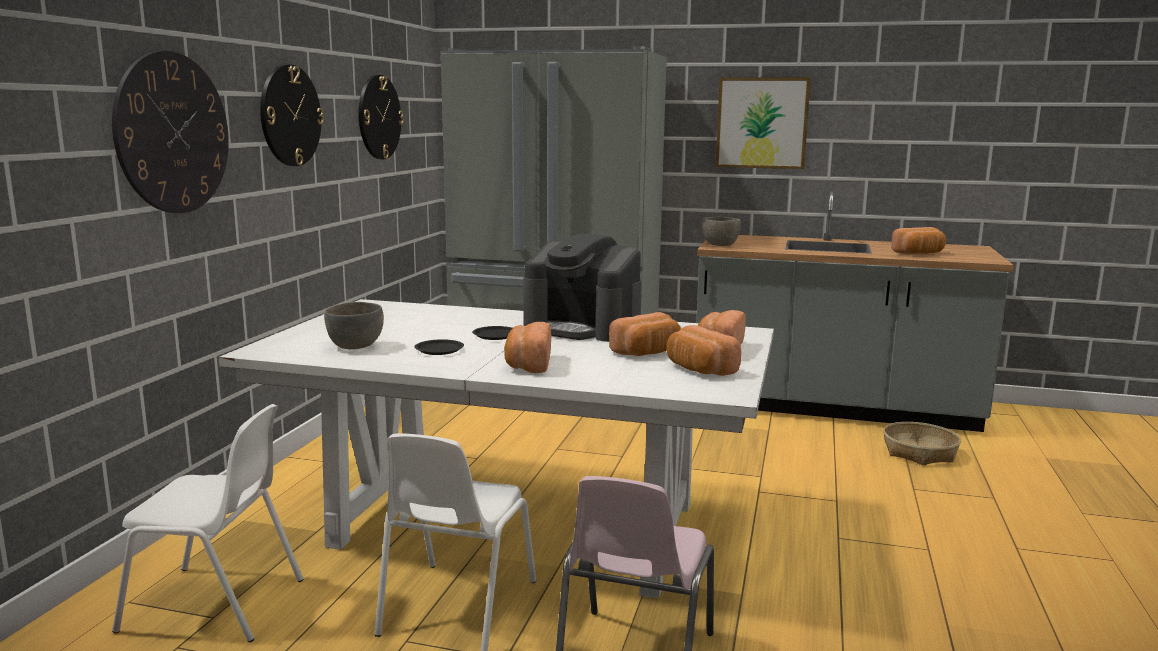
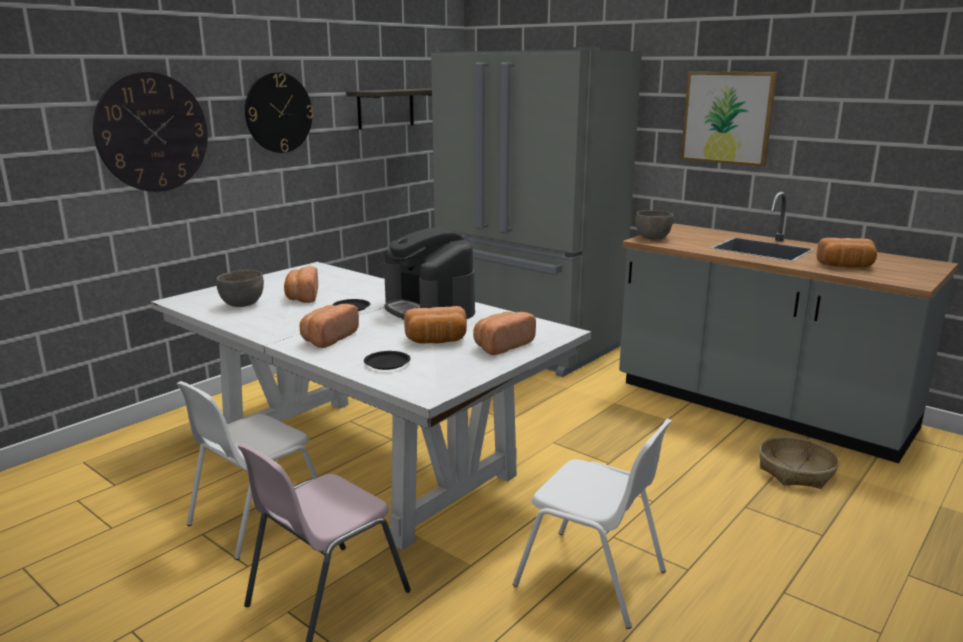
camera: 25 degrees right, 5 degrees up
(216, 605) = (124, 476): white chair -> white chair (592, 579)
(379, 117) = (385, 108): wall clock -> shelf
(439, 350) = (290, 316): black plate -> black plate (387, 363)
(698, 369) = (448, 364): bread -> bread (302, 297)

